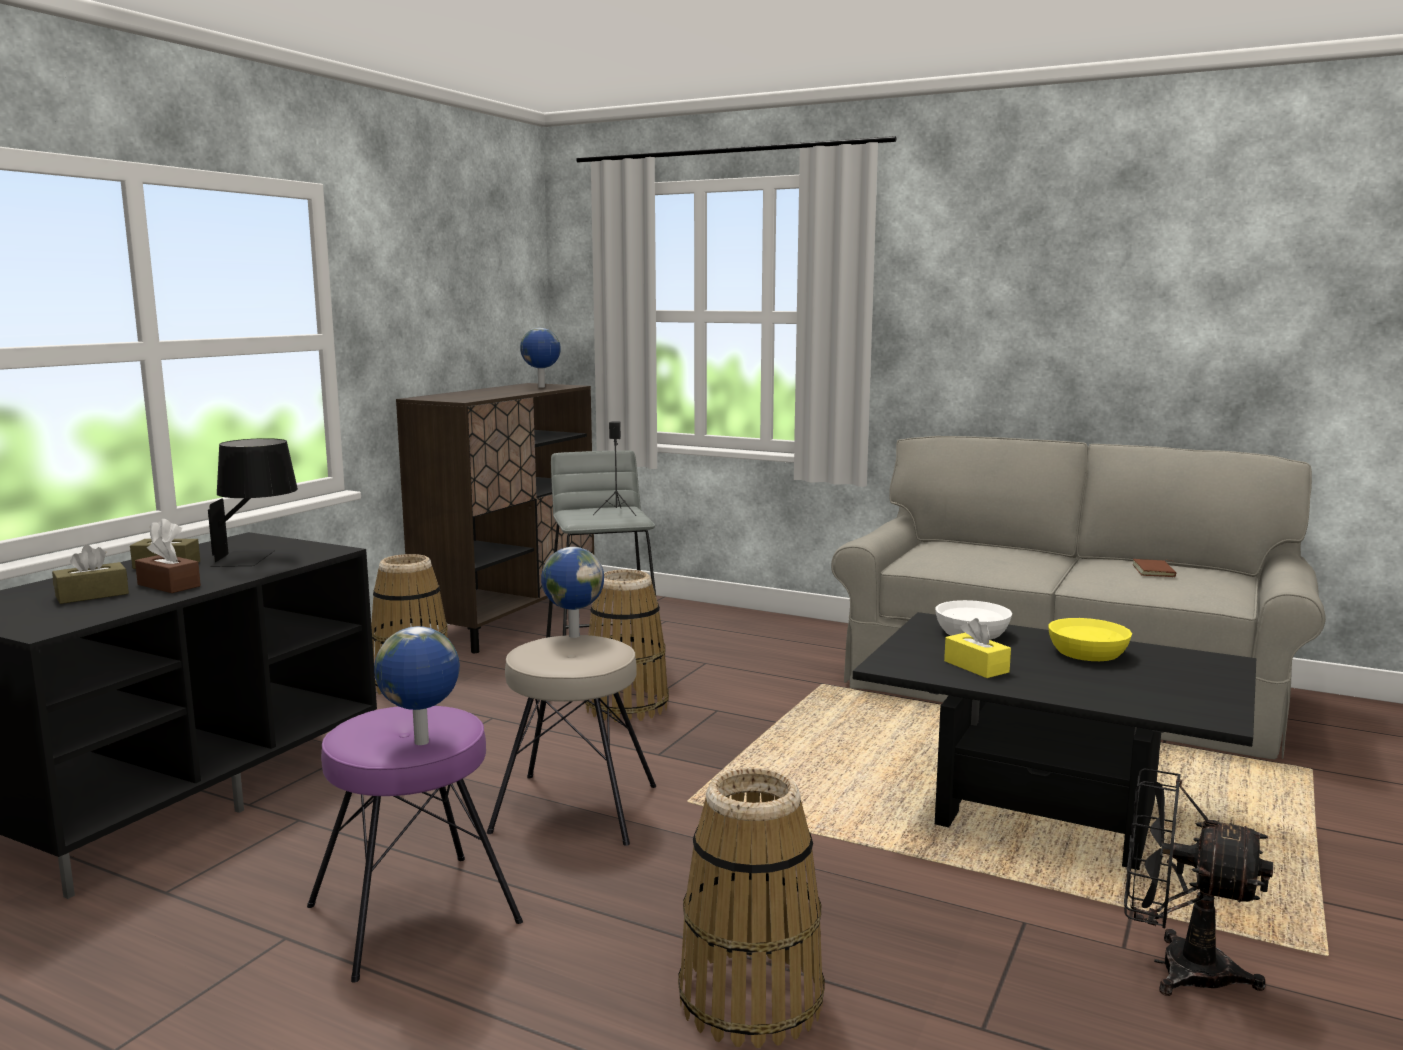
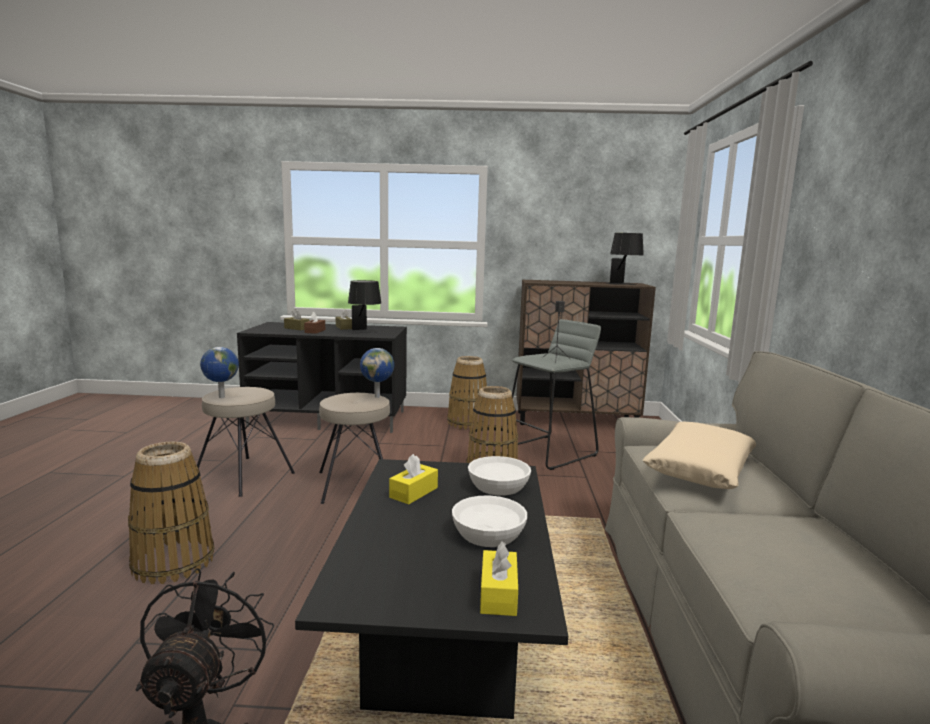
camera: 65 degrees right, 0 degrees up
(415, 915) = (243, 476): purple stool -> beige stool
(541, 387) = (623, 284): globe -> black table lamp
(983, 558) = (700, 467): none -> beige pillow
(1086, 653) = (487, 533): yellow bowl -> white bowl
(1155, 571) = (803, 550): brown book -> none
(1200, 666) = (498, 594): none -> yellow tissue box

